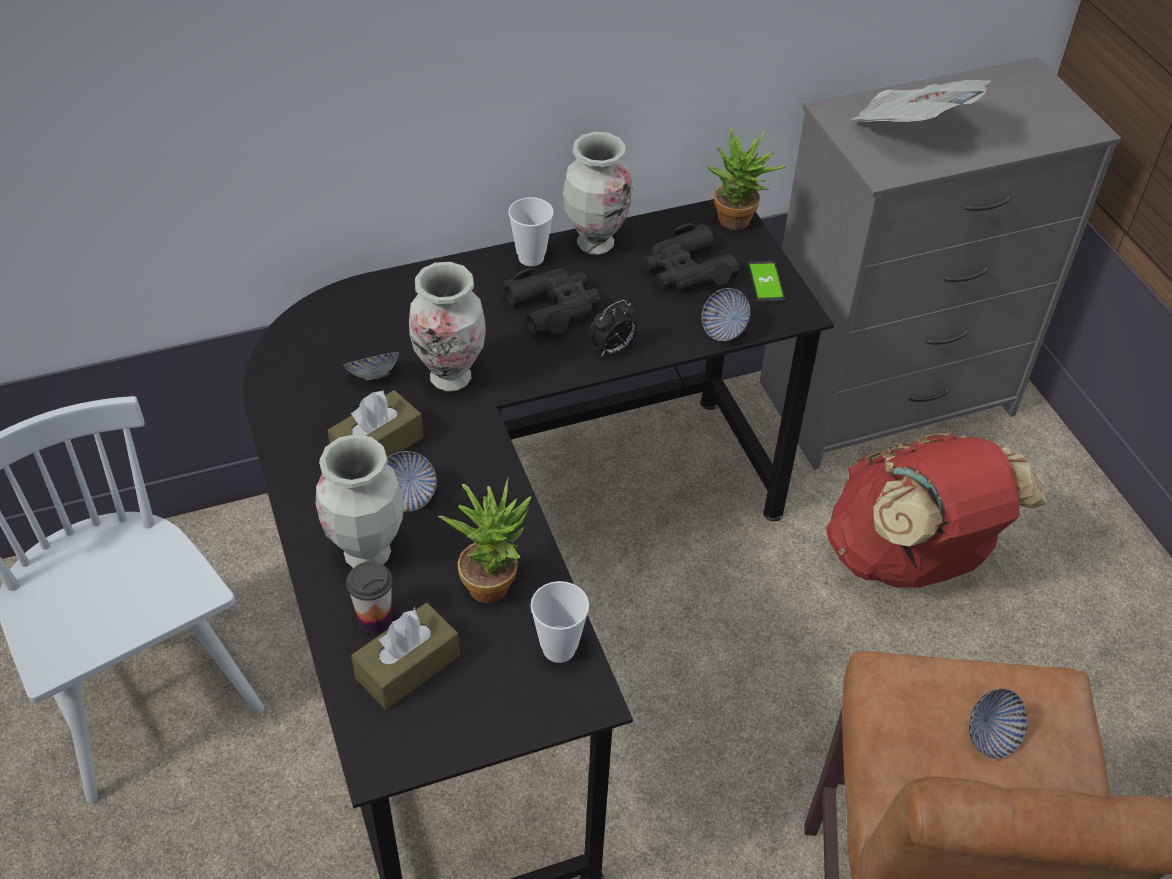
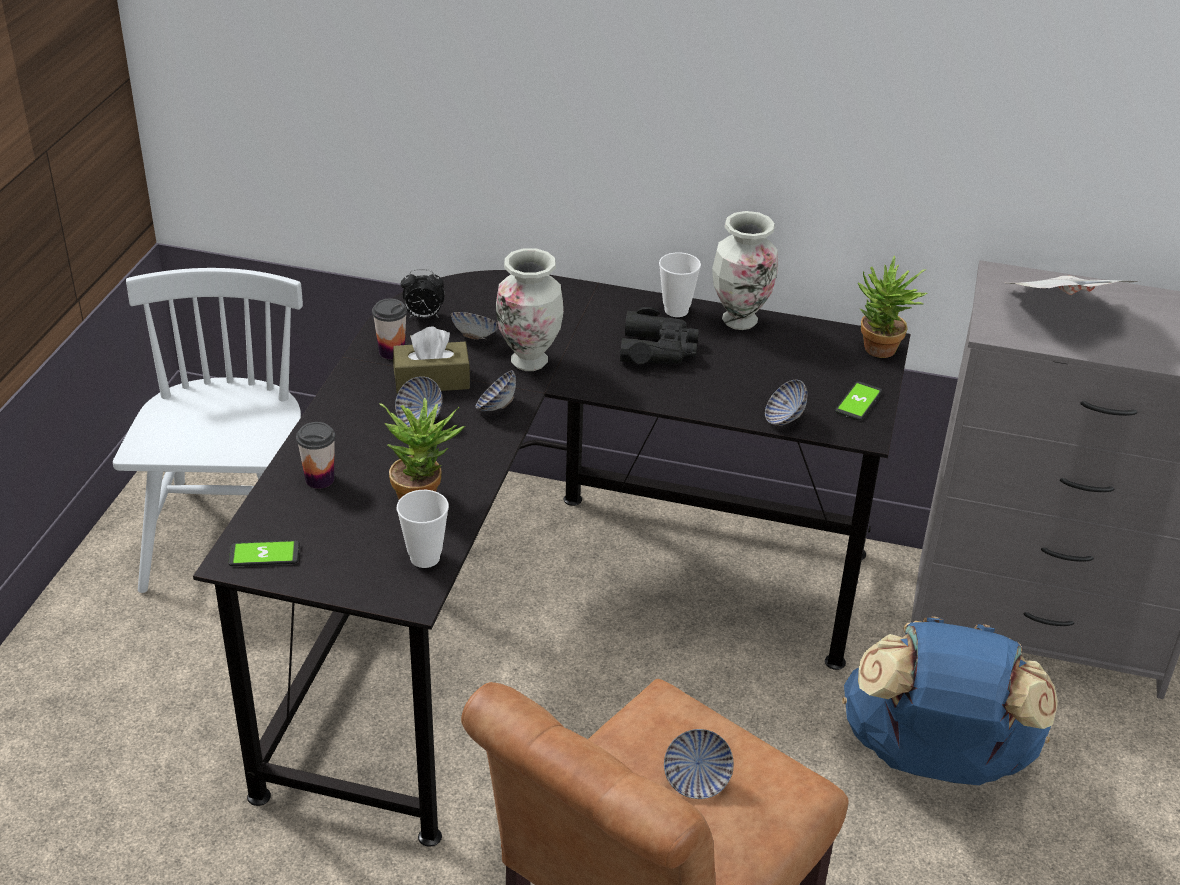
camera: 35 degrees right, 10 degrees down
(306, 432) = (392, 352): none -> cup
(367, 554) = (355, 440): vase -> none
(403, 737) = (264, 554): none -> phone
(408, 666) = (311, 517): brown tissue box -> none
(467, 444) = (496, 407): none -> bowl
(612, 349) = (675, 394): alarm clock -> alarm clock (423, 317)
(687, 270) = (797, 367): black binoculars -> none
(910, 560) = (934, 760): red backpack -> blue backpack

